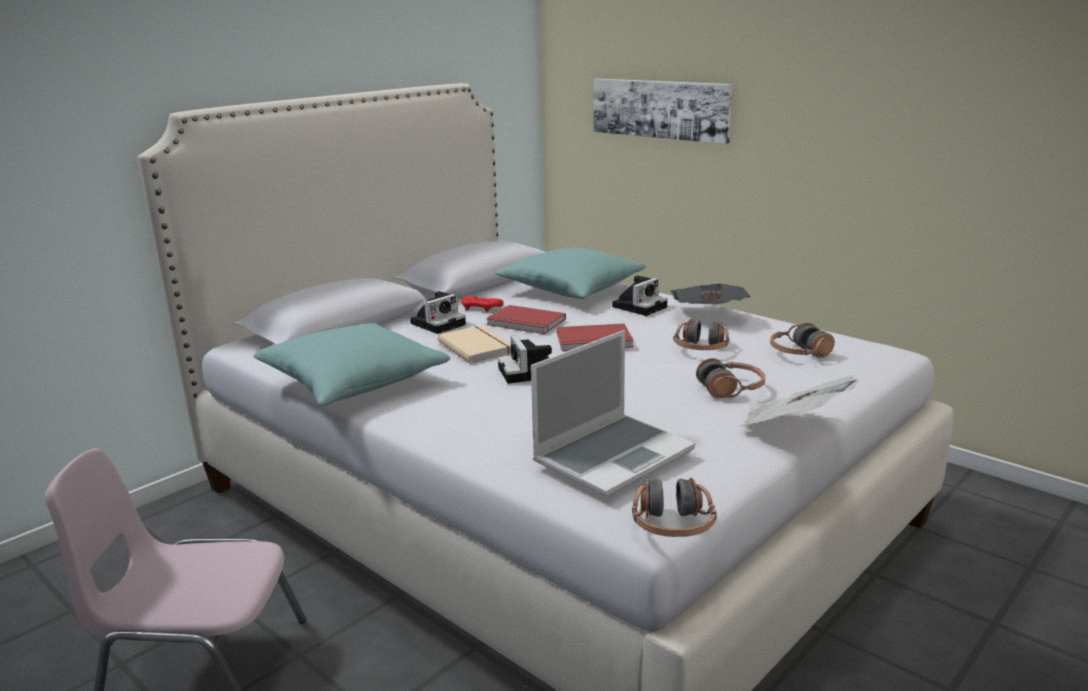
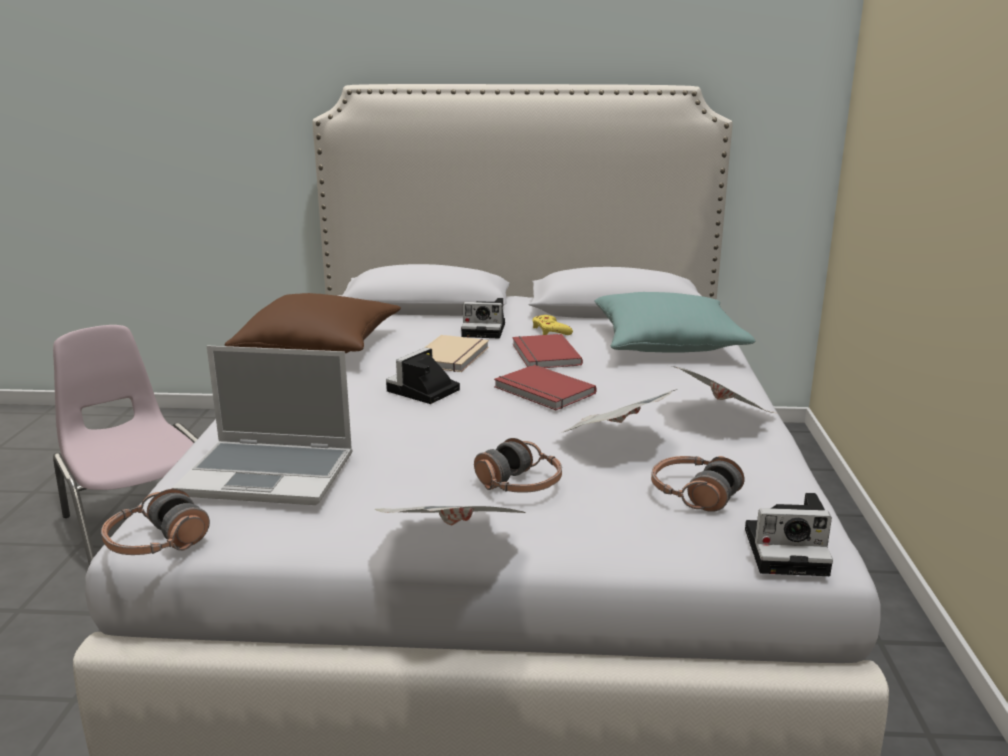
camera: 50 degrees right, 0 degrees up
(353, 382) = (319, 347): turquoise pillow -> brown pillow
(481, 307) = (550, 330): red game controller -> yellow game controller
(640, 306) = (682, 382): camera -> camera (789, 551)
(660, 109) = (913, 142): picture -> none
(701, 349) = (613, 441): headphones -> newspaper

